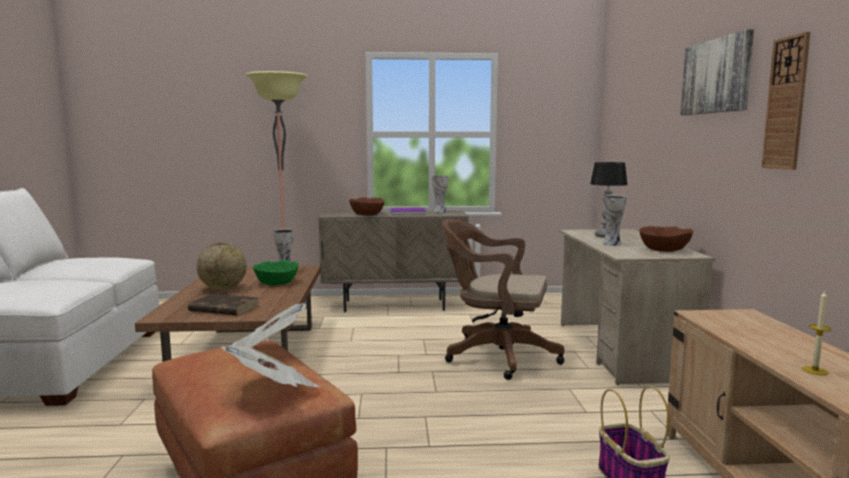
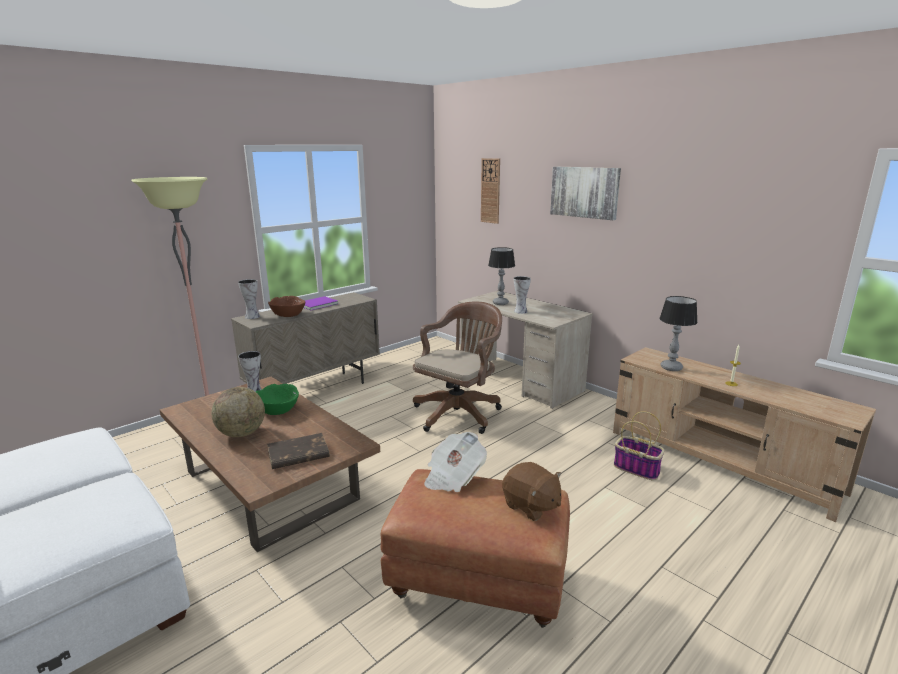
camera: 40 degrees left, 10 degrees up
(273, 389) = (531, 506): newspaper -> brown plush toy
(439, 211) = (340, 298): vase -> vase (252, 316)
(496, 356) = (459, 412): brown office chair -> brown office chair turned 150 degrees clockwise
(664, 250) = (557, 311): brown bowl -> none
(740, 333) = (671, 368): none -> table lamp
(786, 103) = (651, 221): wall clock -> wall clock (490, 191)

